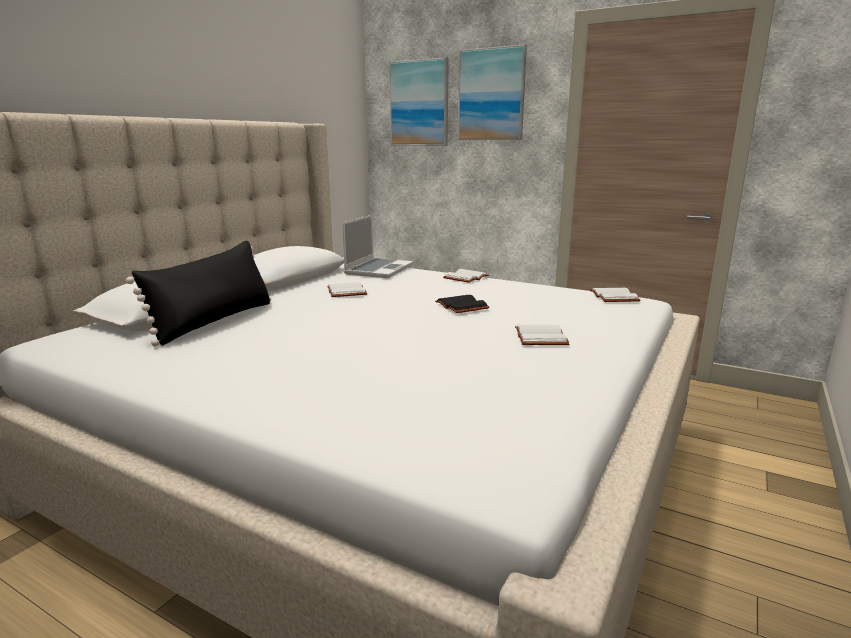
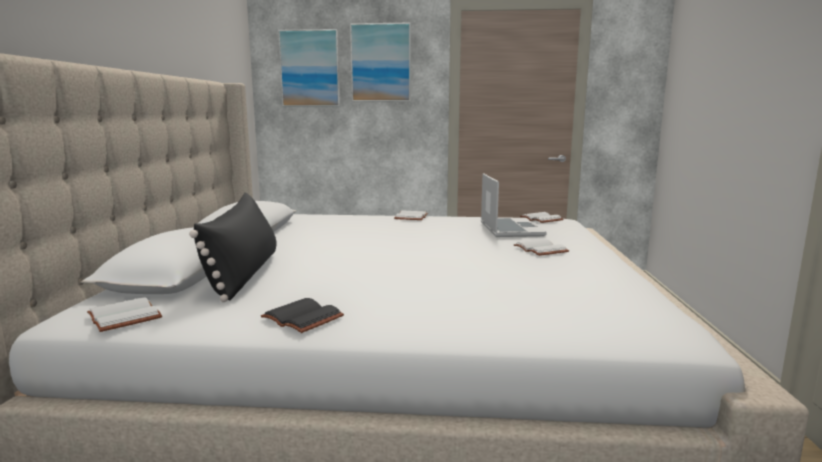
camera: 25 degrees left, 5 degrees down
(348, 292) = (330, 237): white book -> white book (127, 316)
(379, 269) = (325, 218): laptop -> laptop (509, 229)
(460, 306) = (445, 237): black book -> black book (300, 318)

